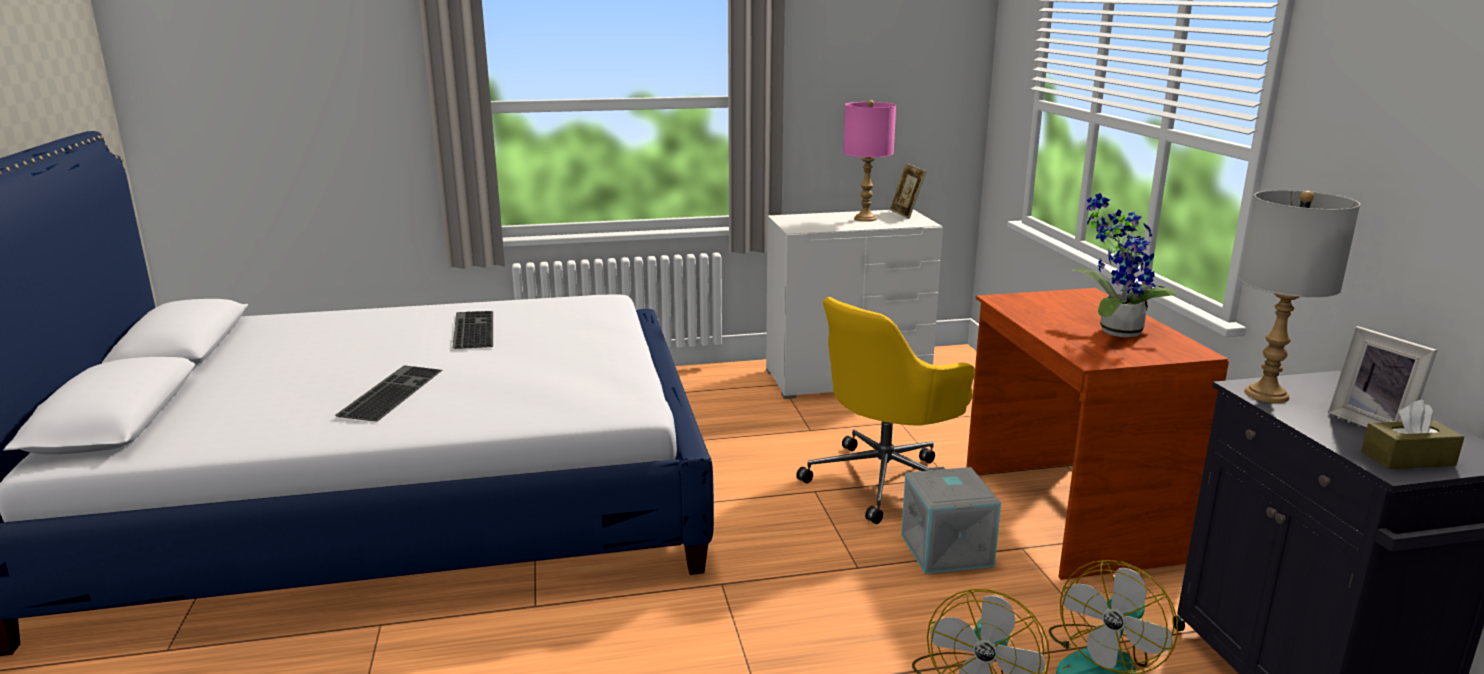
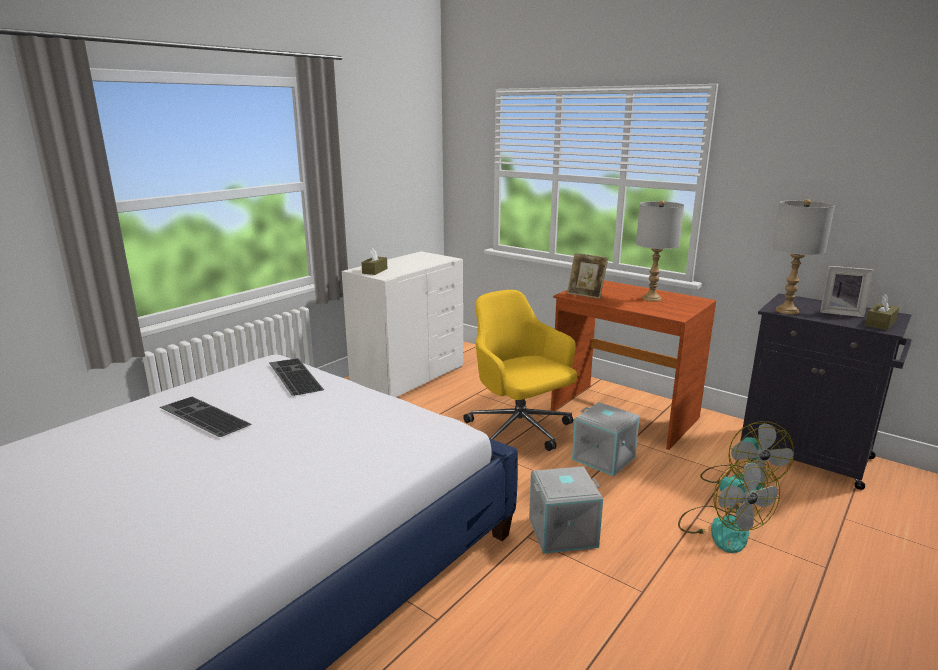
camera: 40 degrees left, 0 degrees up
(390, 392) = (234, 494): keyboard -> keyboard (293, 376)
(767, 597) = (562, 531): none -> grey storage box
(801, 222) = (375, 271): none -> brown tissue box
(865, 219) = (409, 262): pink table lamp -> none
(886, 481) = (519, 431): yellow office chair -> yellow office chair turned 135 degrees clockwise
(906, 214) = (425, 255): picture frame -> picture frame (586, 294)
(1114, 331) = (651, 298): potted plant -> grey table lamp

